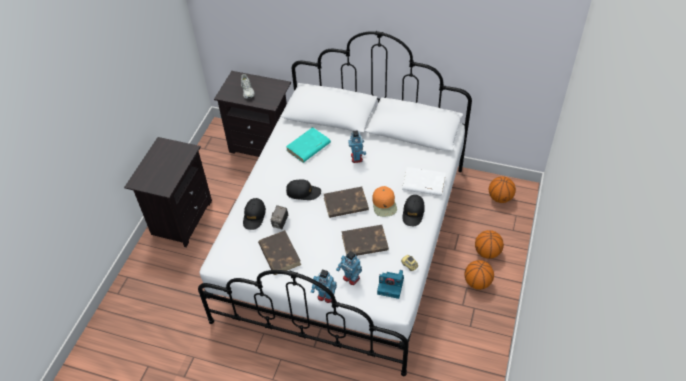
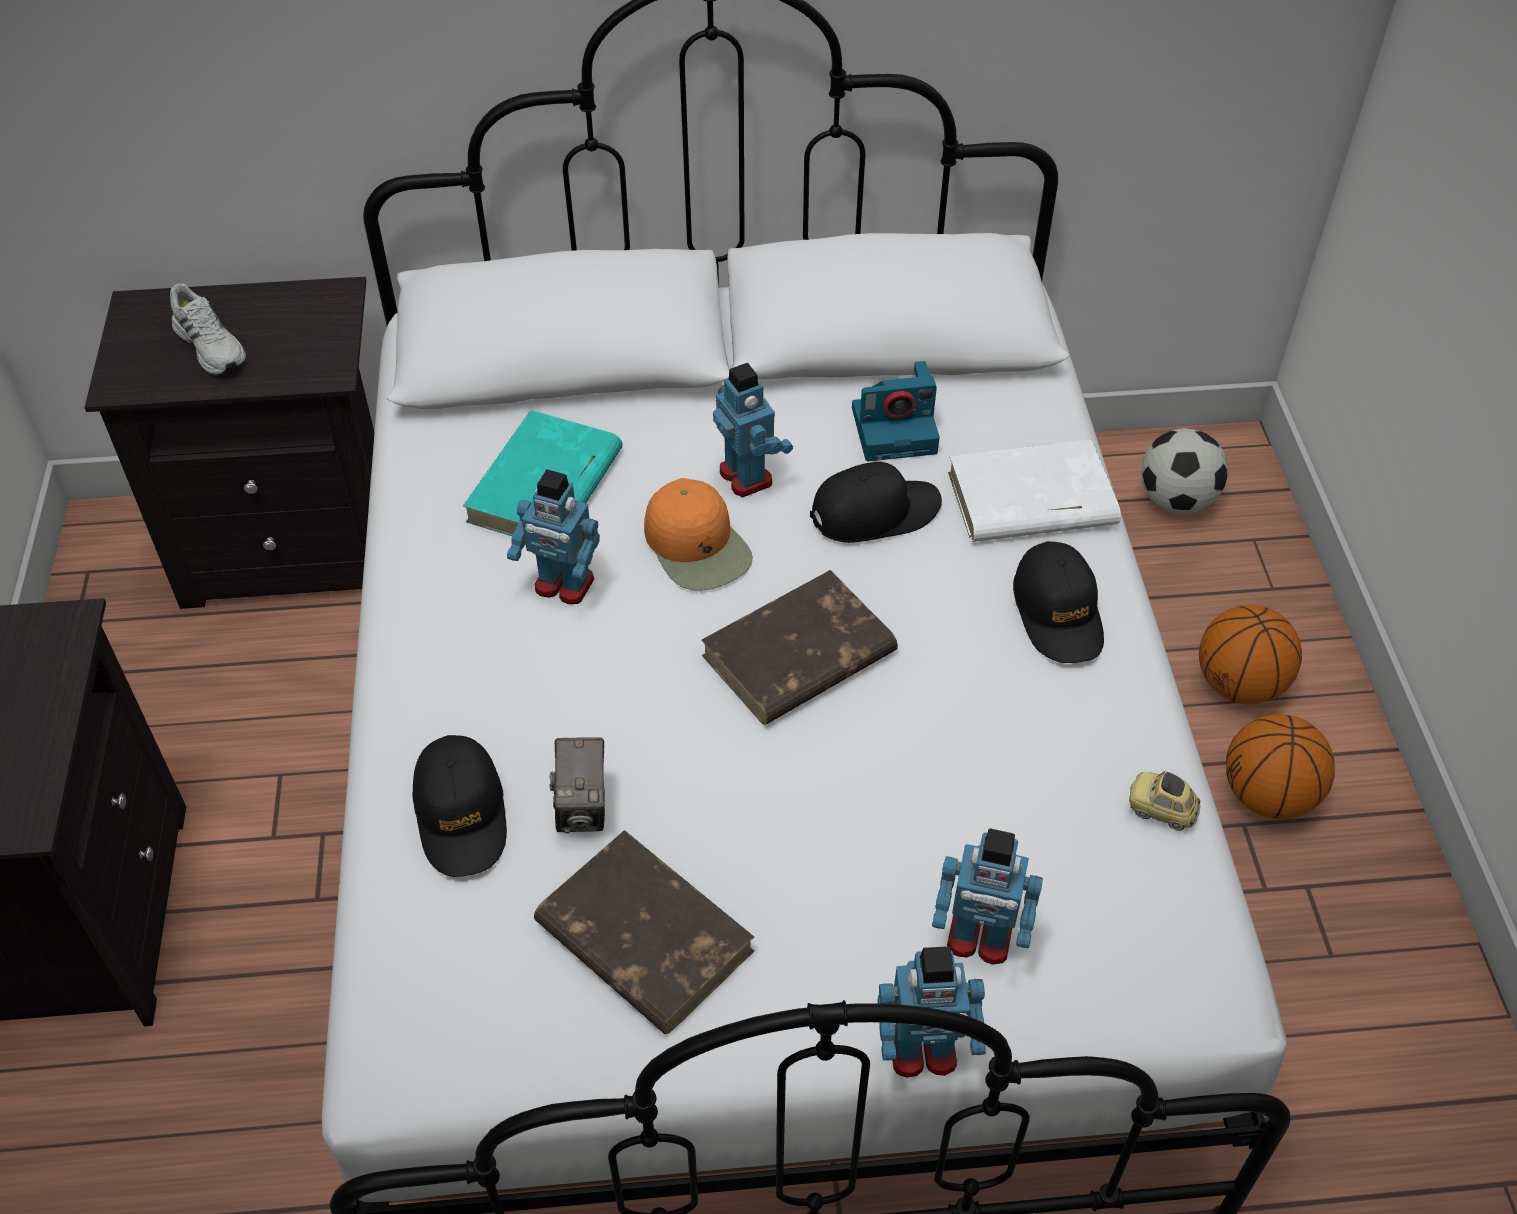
camera: 25 degrees left, 0 degrees up
(300, 172) = (563, 585): none -> toy robot
(303, 192) = (613, 659): black cap -> black cap (875, 512)
(364, 243) = (949, 781): brown book -> none
(384, 204) = (939, 612): orange cap -> orange cap (698, 546)
(391, 286) = (1145, 915): camera -> camera (896, 429)
(500, 198) = (1176, 500): basketball -> football

